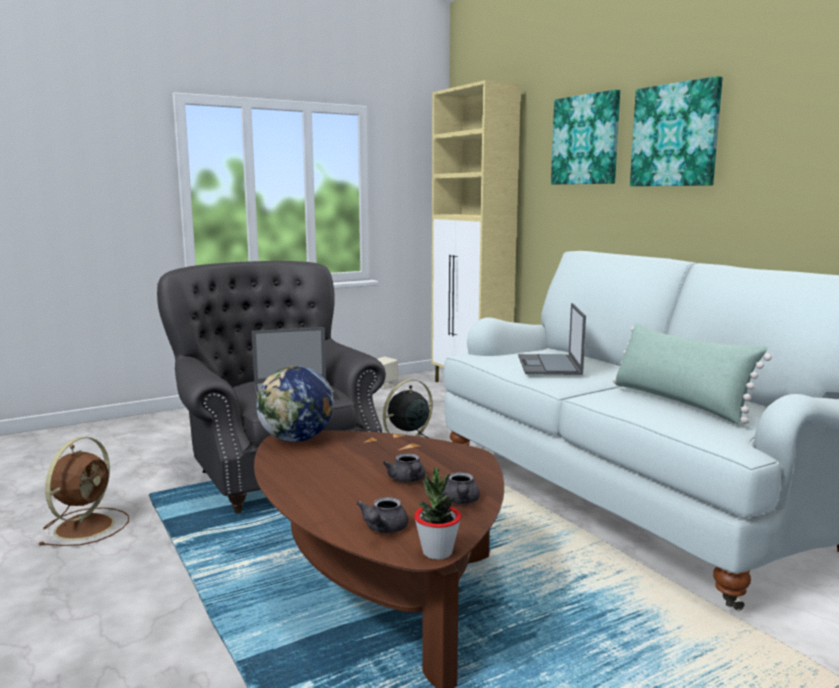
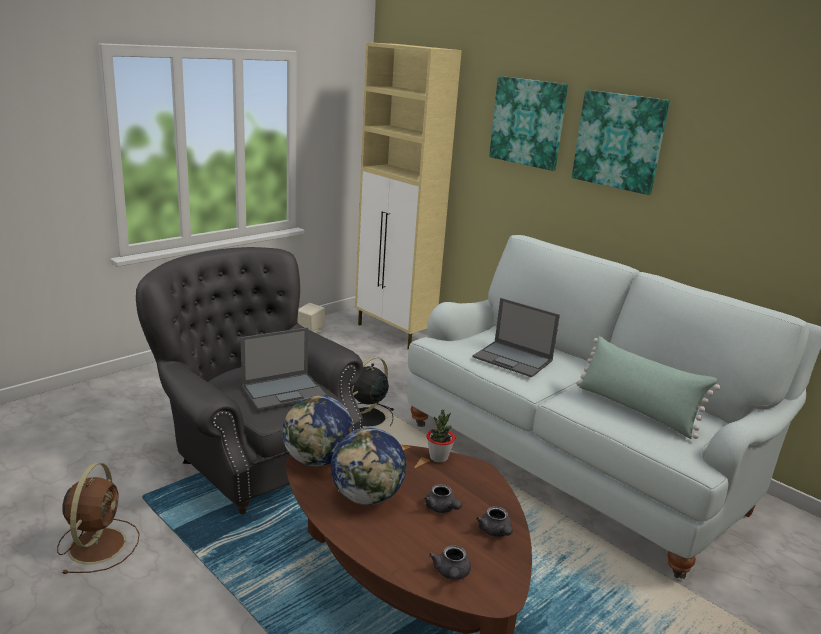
camera: 15 degrees left, 10 degrees up
(330, 467) = (367, 497): none -> globe
(437, 552) = (506, 596): potted plant -> potted plant (438, 457)
(549, 365) = (513, 359): laptop -> laptop turned 45 degrees counterclockwise

